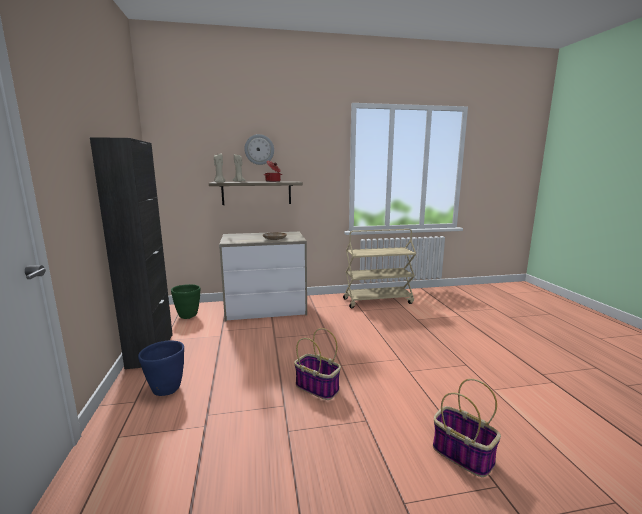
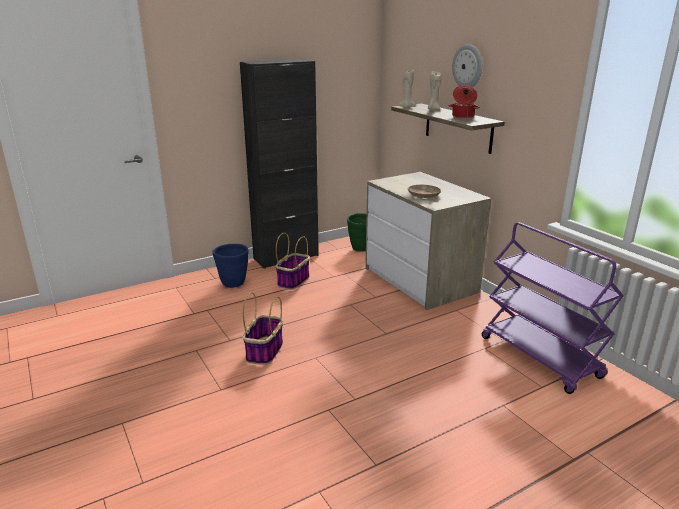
camera: 70 degrees right, 10 degrees up
(378, 301) = (540, 357): beige cart -> purple cart
(461, 454) = (183, 457): basket -> basket (293, 281)

